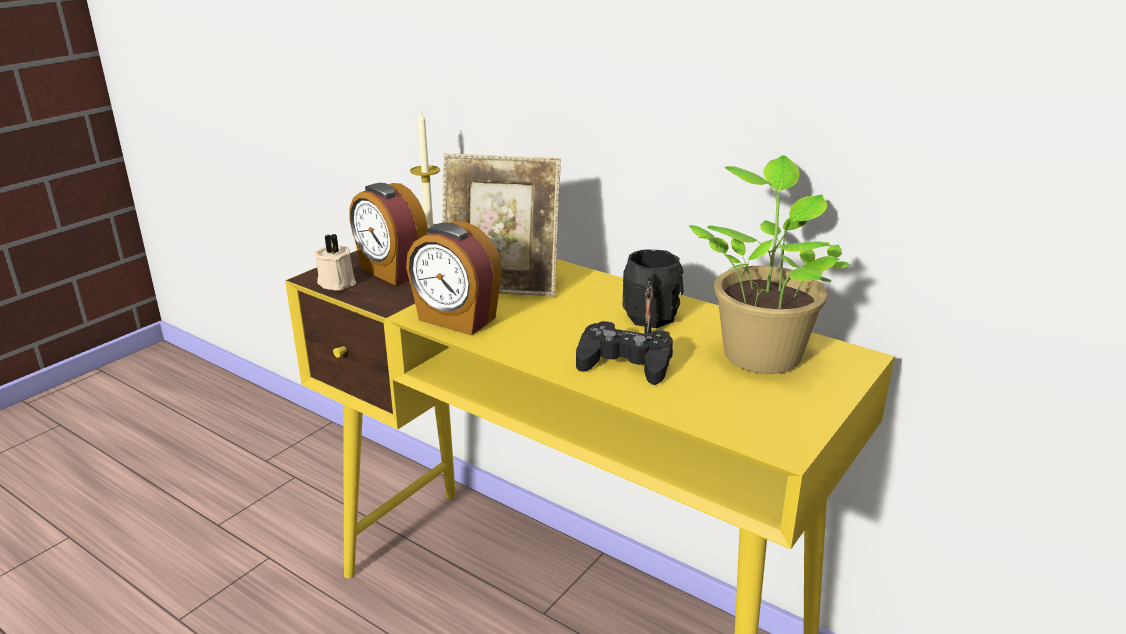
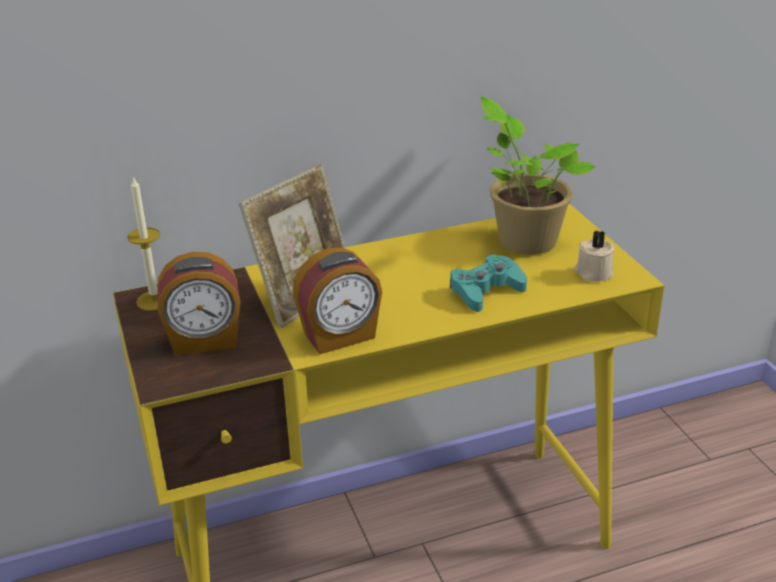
camera: 55 degrees left, 5 degrees up
(337, 282) = (187, 375): beige candle -> beige candle (592, 273)
(625, 363) = (486, 291): black game controller -> turquoise game controller
(649, 321) = (438, 260): black mug -> none

